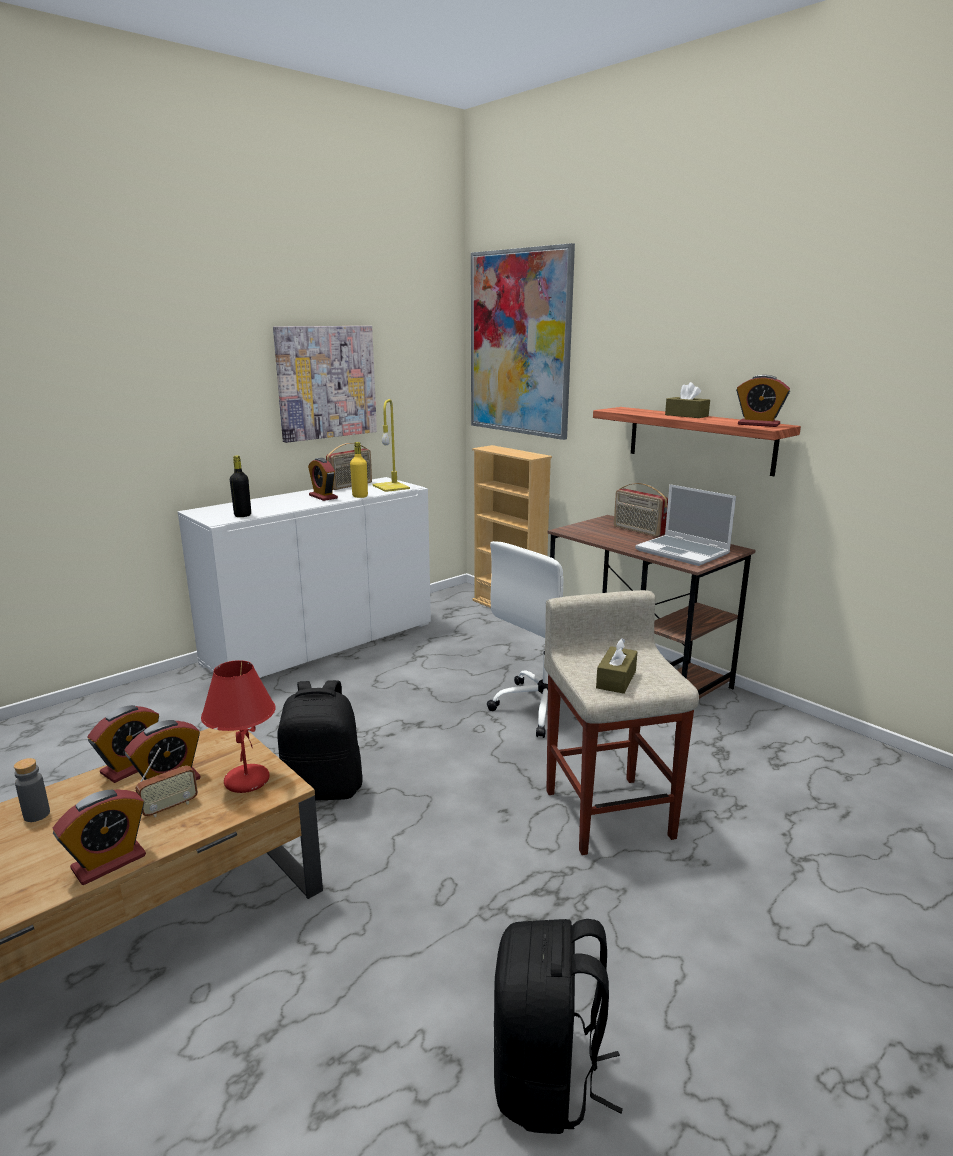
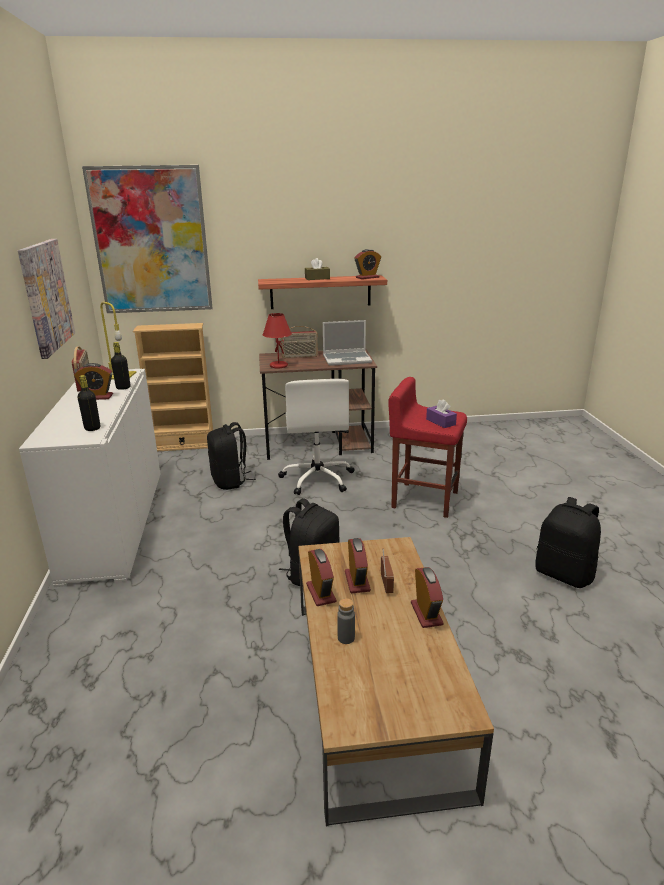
camera: 55 degrees left, 5 degrees up
(246, 780) = (381, 555): red table lamp -> red table lamp (278, 366)
(360, 496) = (123, 387): yellow bottle -> black bottle
(468, 660) = (230, 481): none -> black backpack
(607, 812) = (424, 499): beige stool -> red stool
(616, 679) = (440, 422): brown tissue box -> purple tissue box

